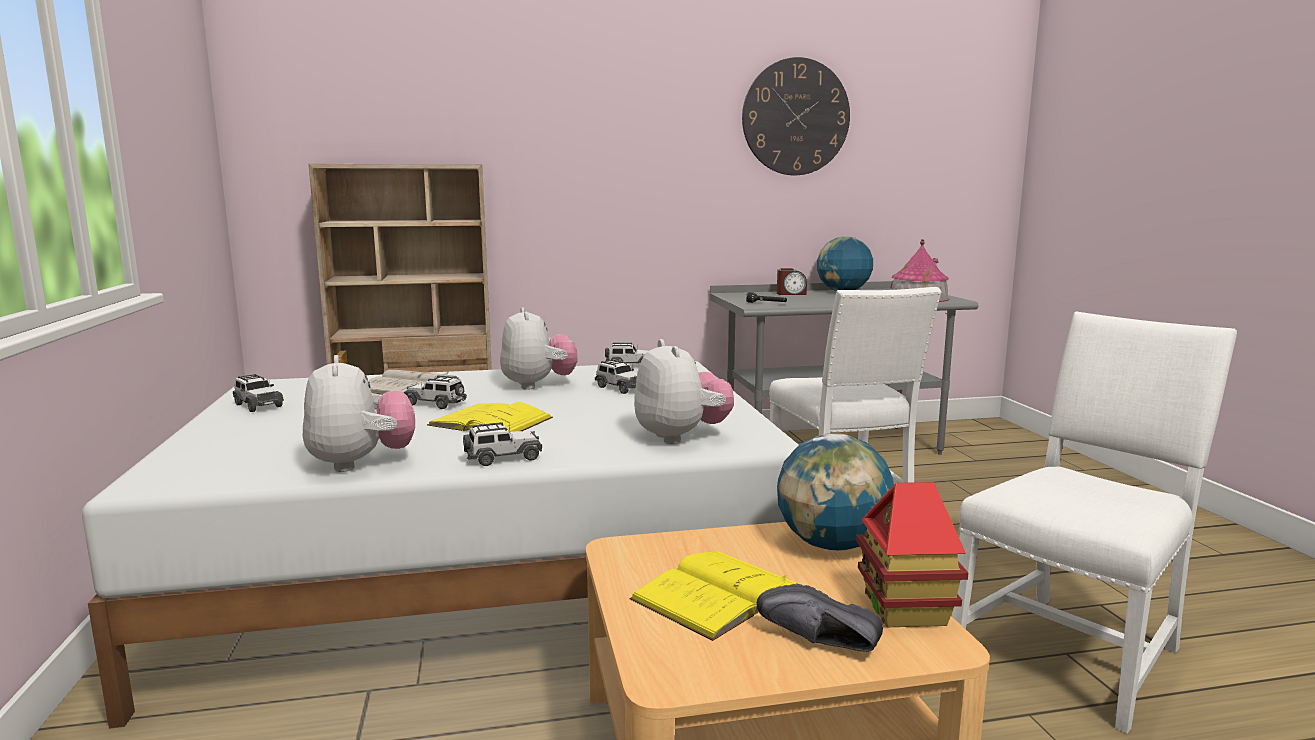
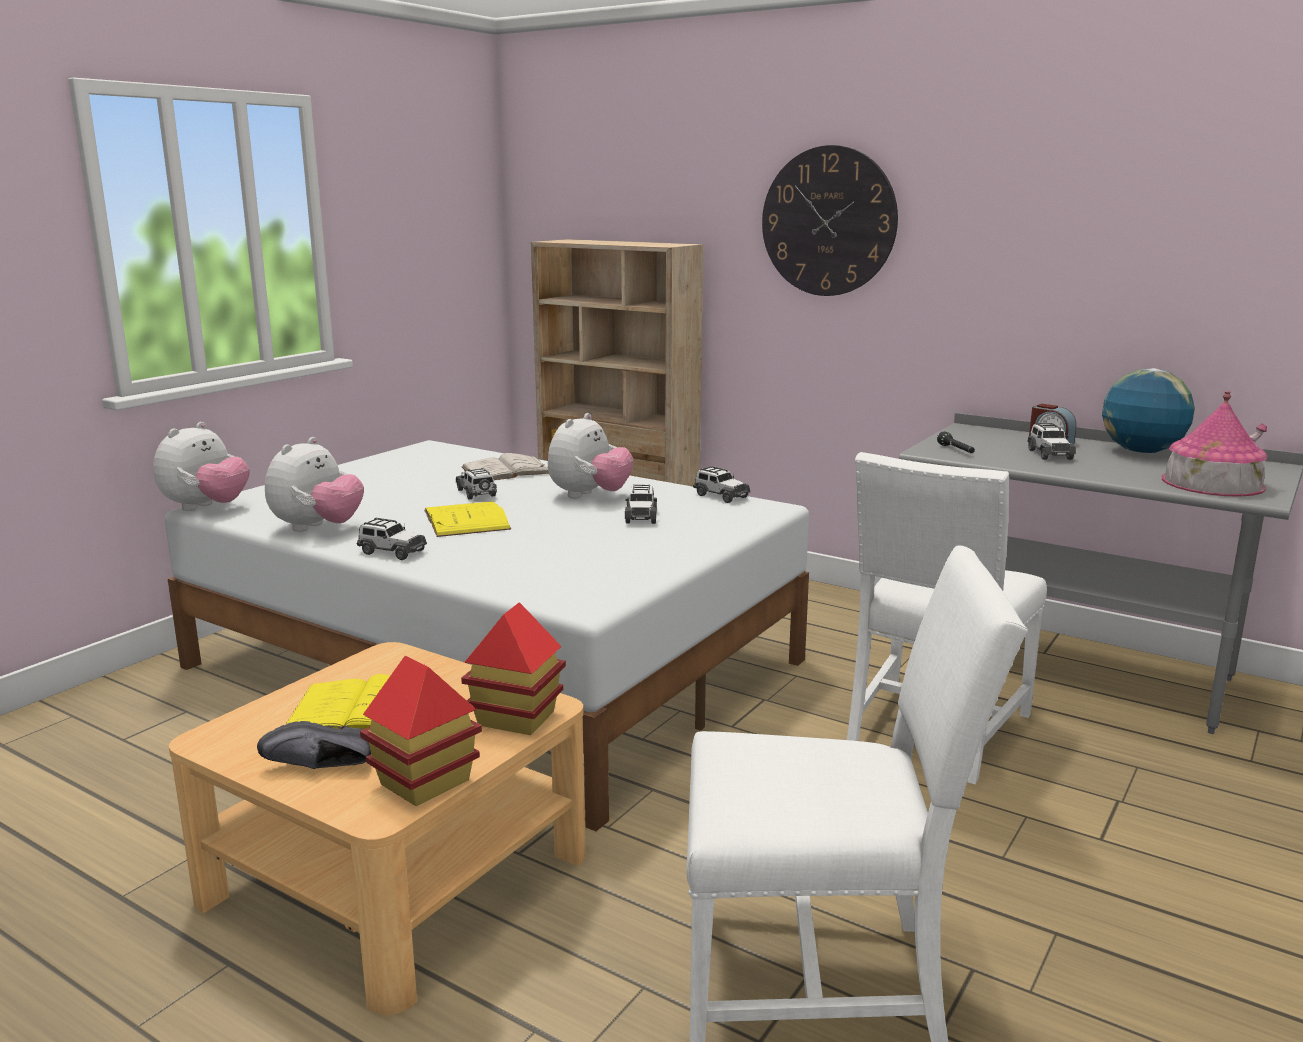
camera: 45 degrees right, 5 degrees up
(257, 405) = (383, 464): toy car -> toy car (1049, 454)
(681, 437) = (542, 577): plush toy -> plush toy (206, 508)
(796, 117) = (1106, 184): wall clock -> wall clock (828, 221)
(818, 643) = (320, 768): black shoe -> black shoe turned 75 degrees counterclockwise
(832, 545) = (516, 718): globe -> toy house

